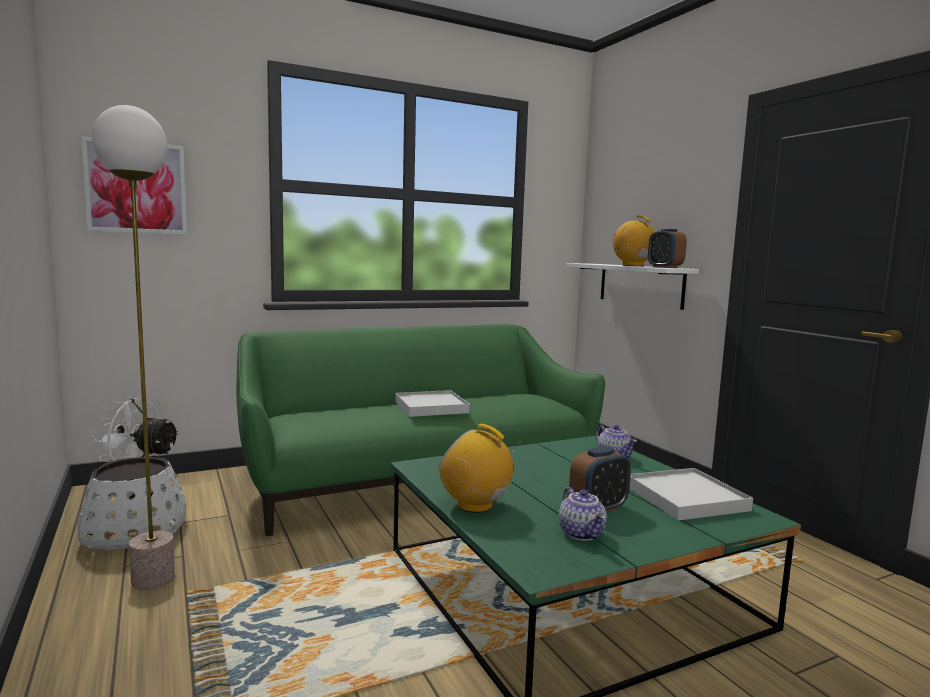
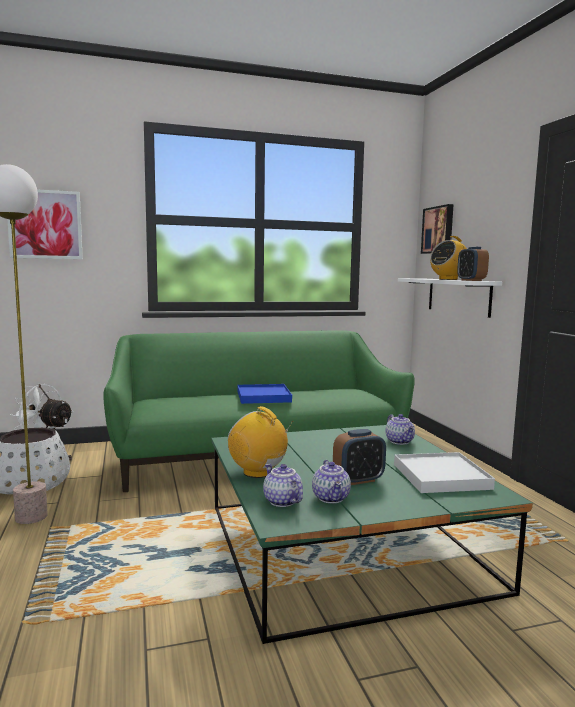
camera: 10 degrees right, 0 degrees up
(431, 407) = (263, 397): white tray -> blue tray
(526, 542) = (281, 501): none -> teapot
(613, 208) = (438, 230): none -> picture
(633, 265) = (448, 279): radio -> radio turned 105 degrees counterclockwise

